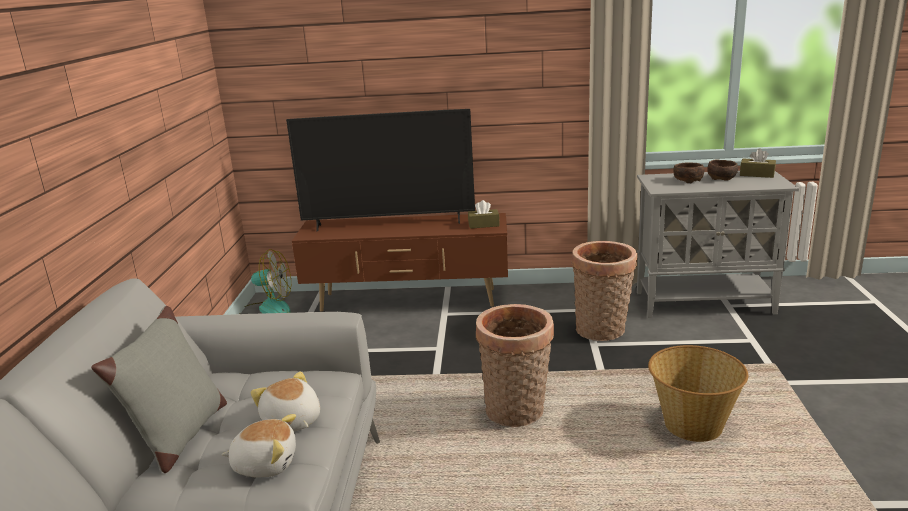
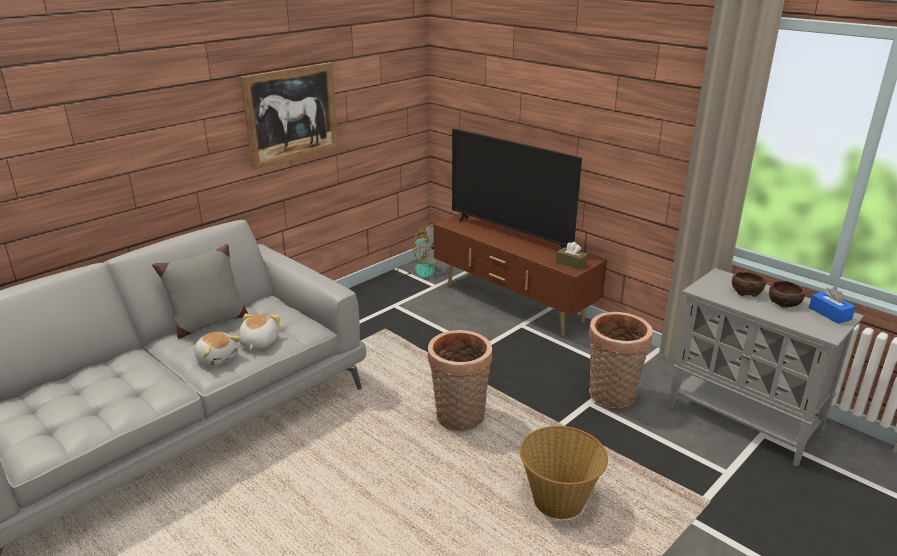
camera: 40 degrees right, 5 degrees up
(119, 122) = (291, 114): none -> picture
(757, 174) = (829, 314): brown tissue box -> blue tissue box

